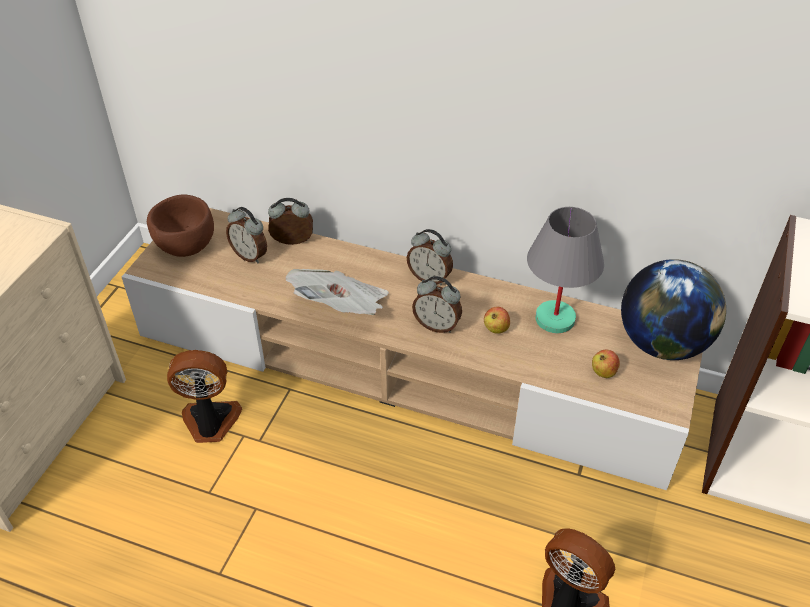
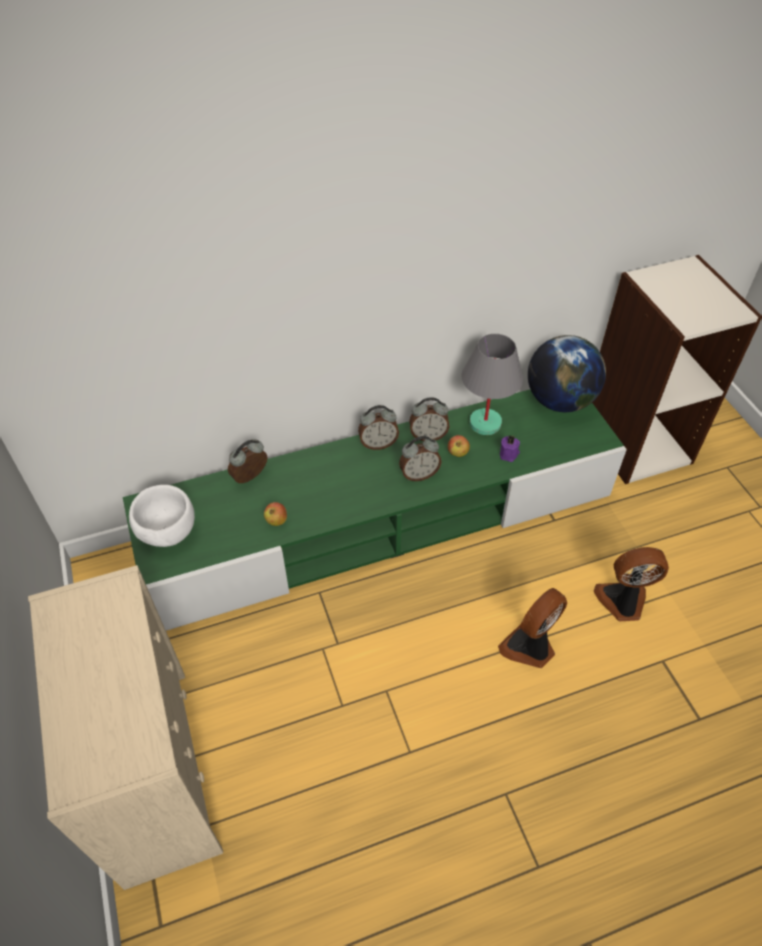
camera: 40 degrees left, 5 degrees up
(185, 246) = (167, 532): brown bowl -> white bowl
(210, 423) = (288, 657): fan -> fan (530, 647)
(250, 255) = (229, 507): alarm clock -> alarm clock (428, 436)
(342, 309) = (343, 504): newspaper -> none
(406, 366) = (382, 521): beige tv stand -> green tv stand
(547, 360) = (509, 454): none -> purple candle
(603, 372) = (547, 441): apple -> apple (276, 520)

